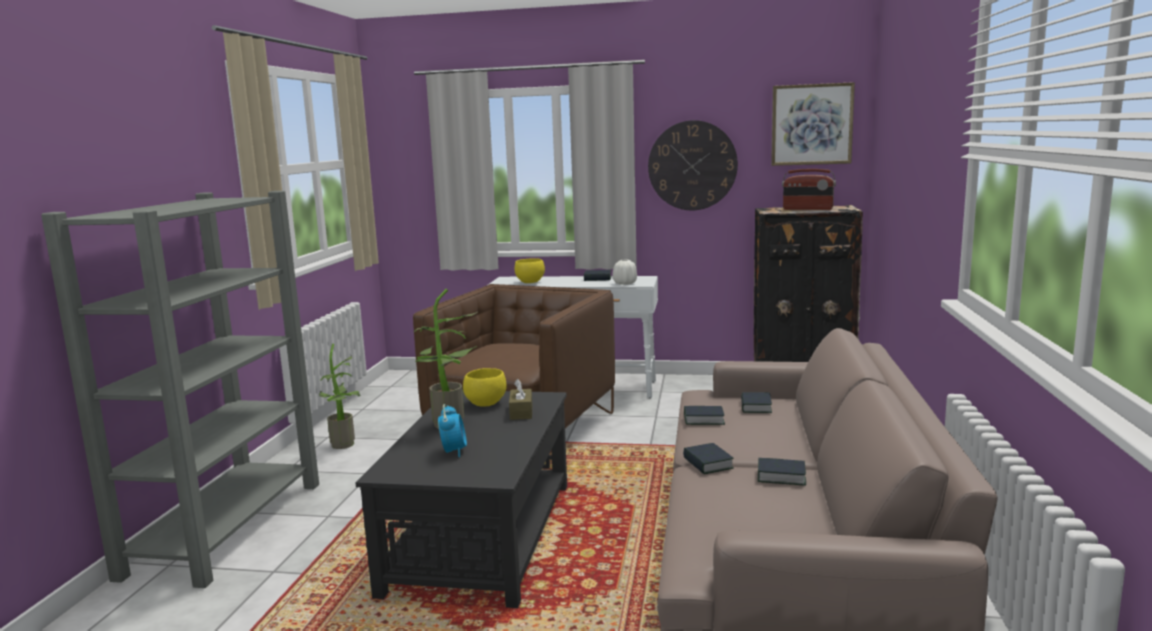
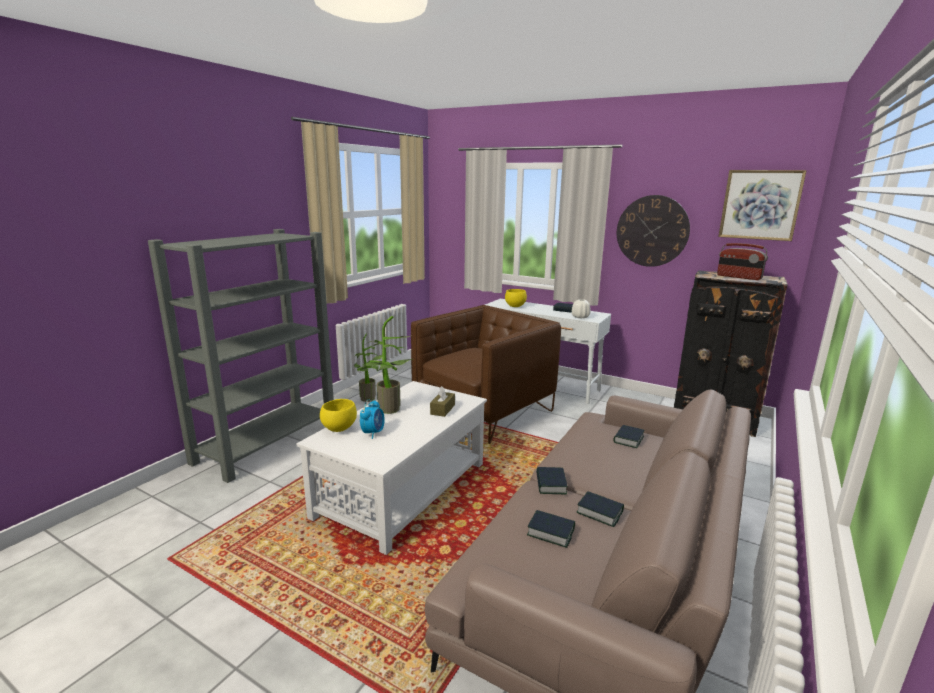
camera: 20 degrees right, 5 degrees up
(481, 537) = (402, 490): black coffee table -> white coffee table
(484, 403) = (425, 397): yellow bowl -> yellow bowl (338, 428)
(703, 420) = (578, 442): book -> book (550, 532)

